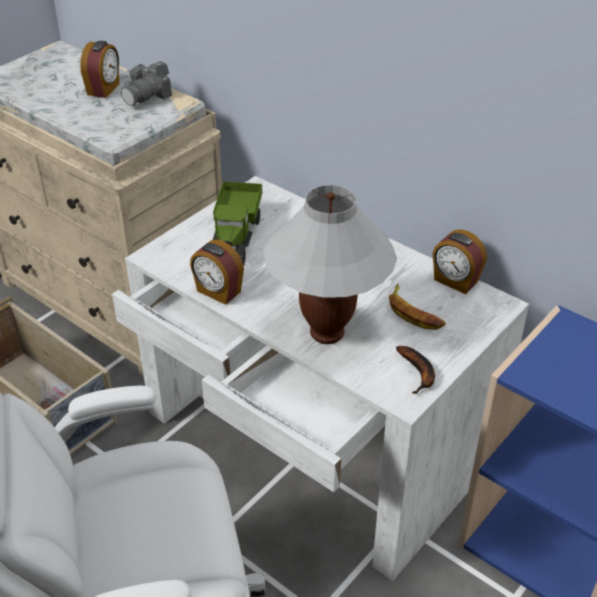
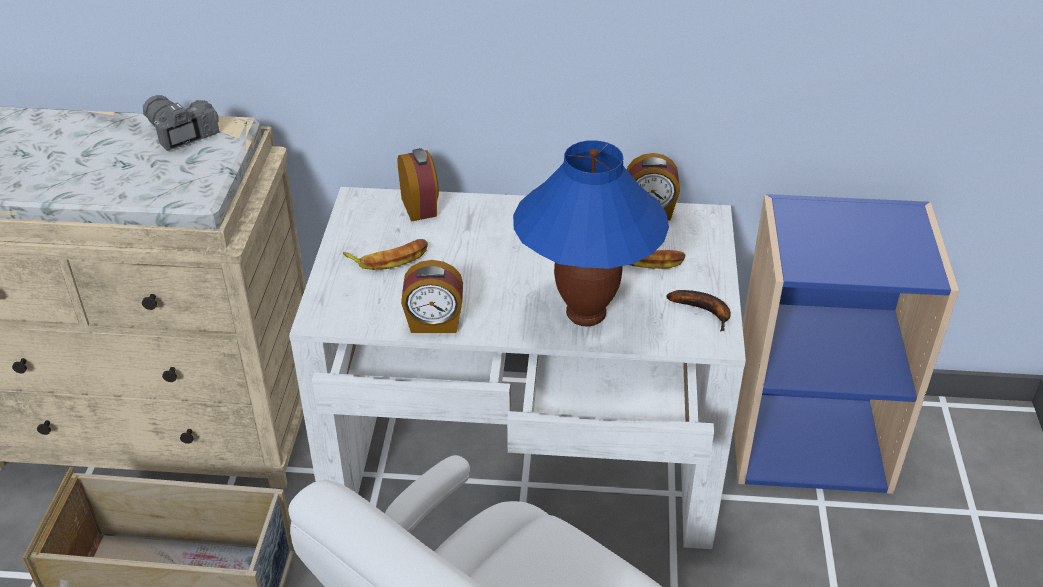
camera: 35 degrees left, 0 degrees up
(104, 89) = (112, 145): alarm clock -> alarm clock (420, 207)
(147, 96) = (180, 133): camera -> camera turned 135 degrees clockwise
(235, 236) = (389, 258): toy truck -> banana
(327, 333) = (585, 314): white table lamp -> blue table lamp

